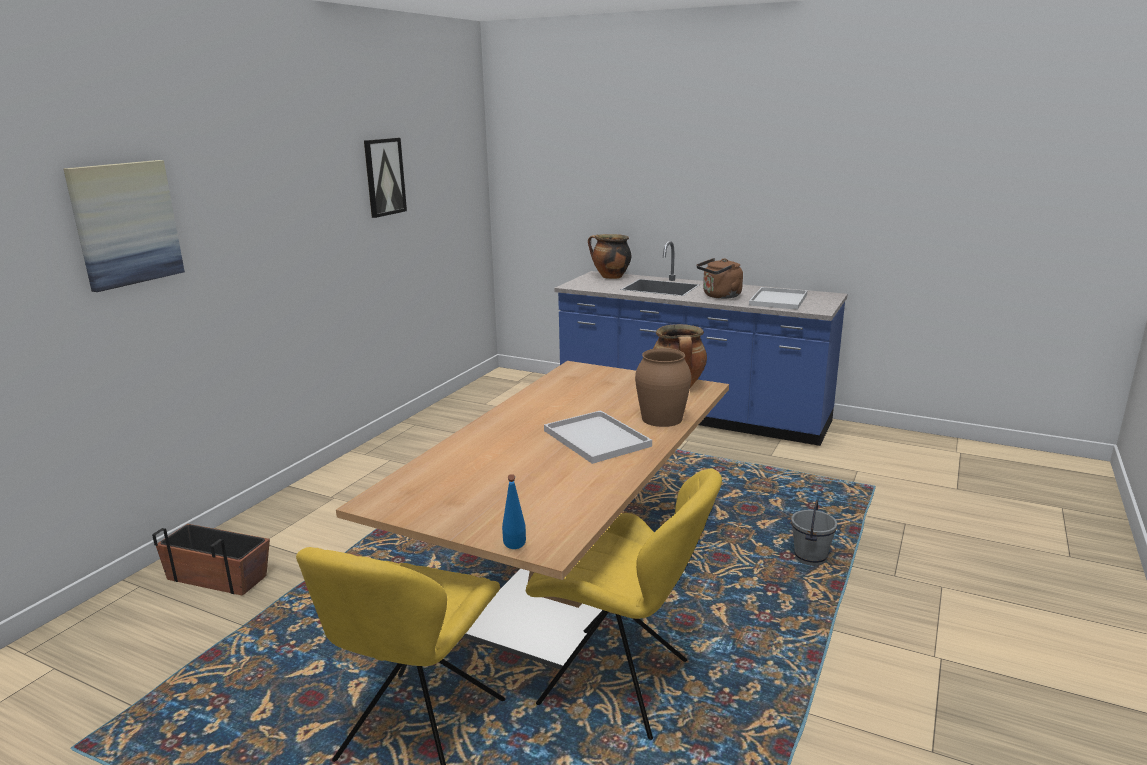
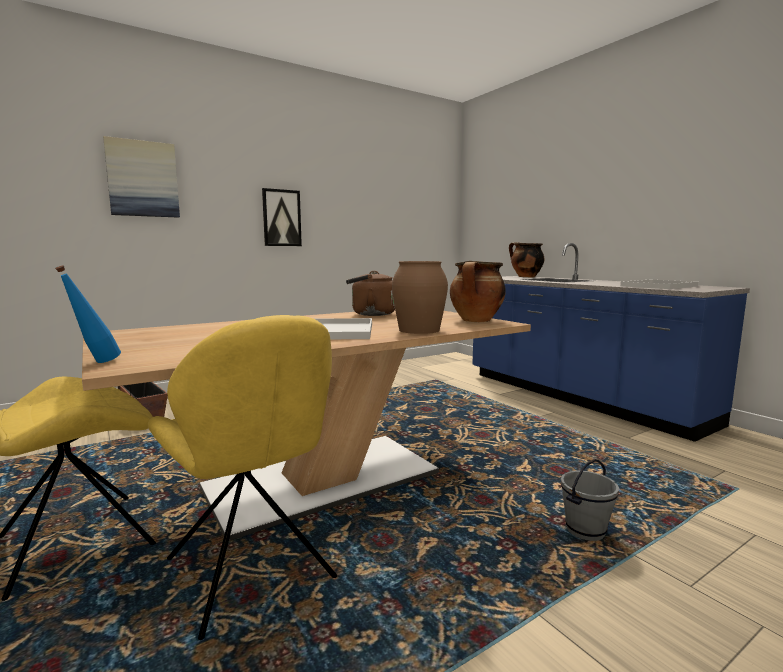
camera: 30 degrees right, 10 degrees down
(384, 177) = (359, 192): picture -> picture (281, 218)
(720, 296) = (601, 283): brown kettle -> brown kettle (370, 314)

